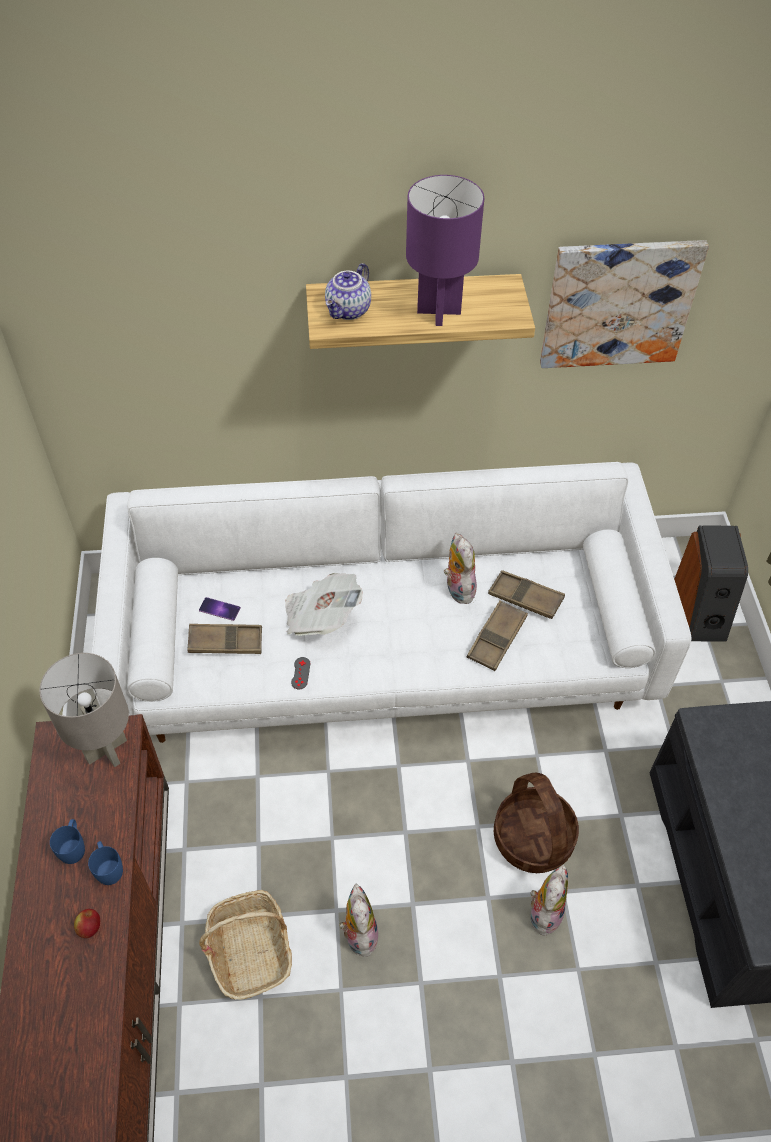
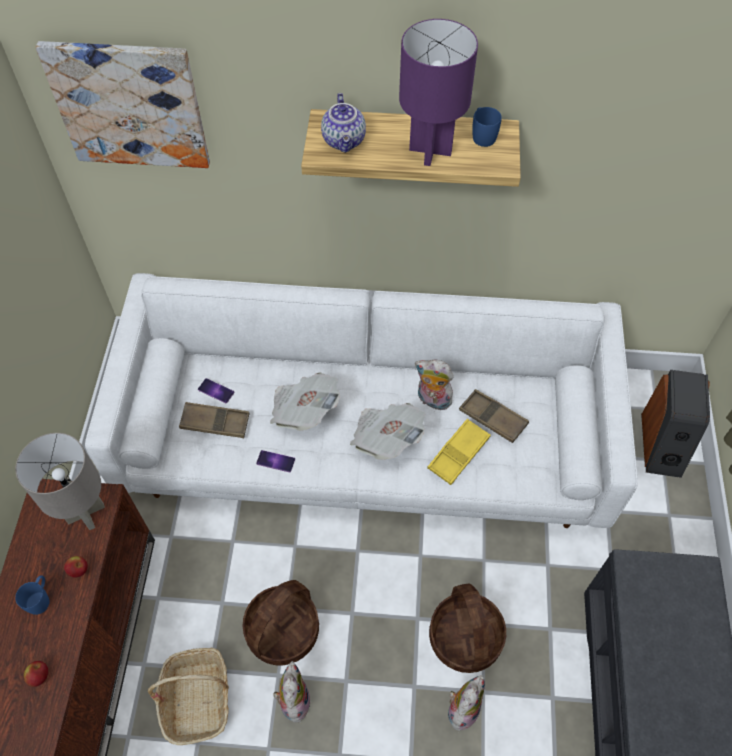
camera: 10 degrees right, 5 degrees up
(108, 867) = (66, 623): blue mug -> blue mug (482, 135)
(111, 810) = (79, 570): none -> apple
(300, 673) = (275, 461): grey game controller -> phone
(332, 861) = (282, 629): none -> basket
(349, 311) = (345, 141): teapot -> teapot turned 45 degrees counterclockwise
(416, 633) = (386, 438): none -> newspaper
(457, 588) = (432, 400): plush toy -> plush toy turned 60 degrees counterclockwise
(496, 639) = (458, 454): brown tray -> yellow tray
(618, 303) = (614, 157): picture -> picture (130, 104)

